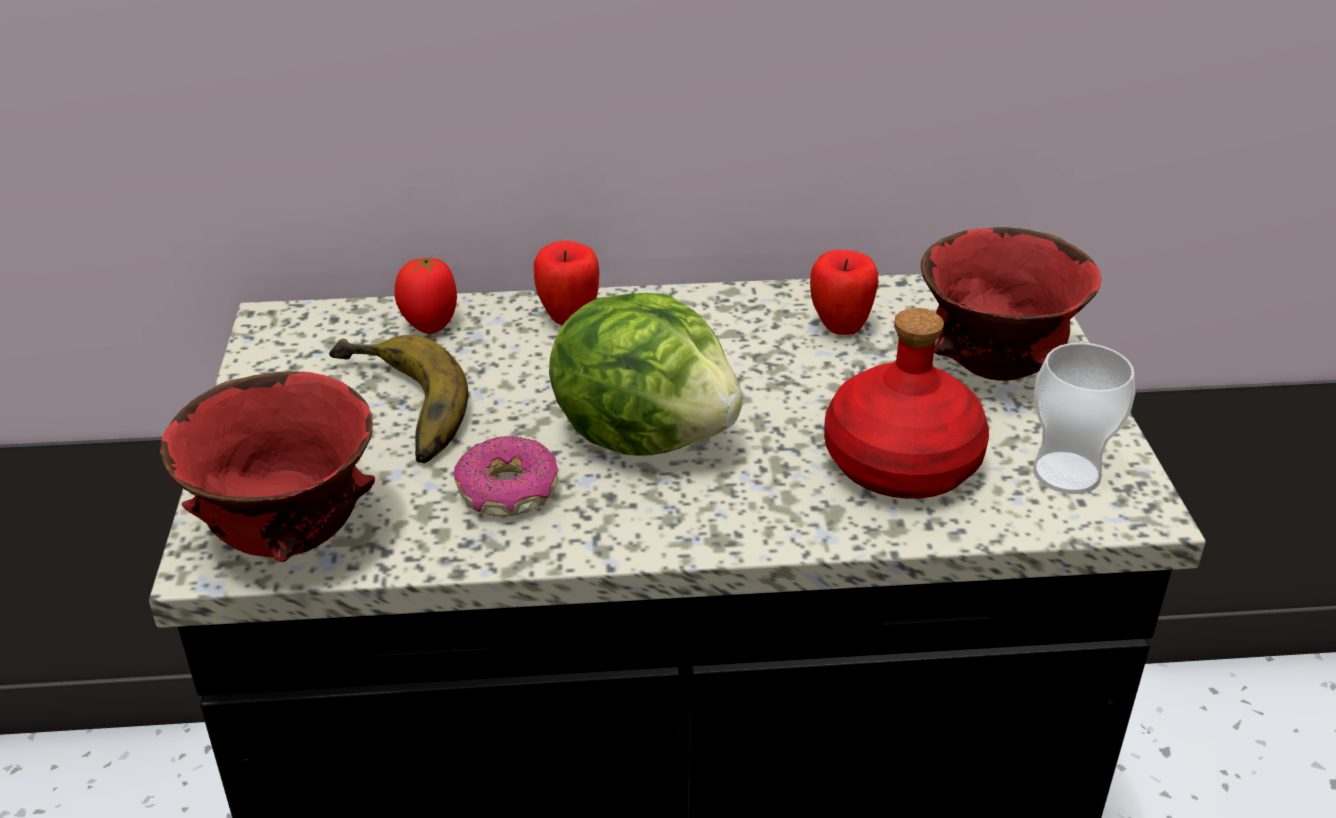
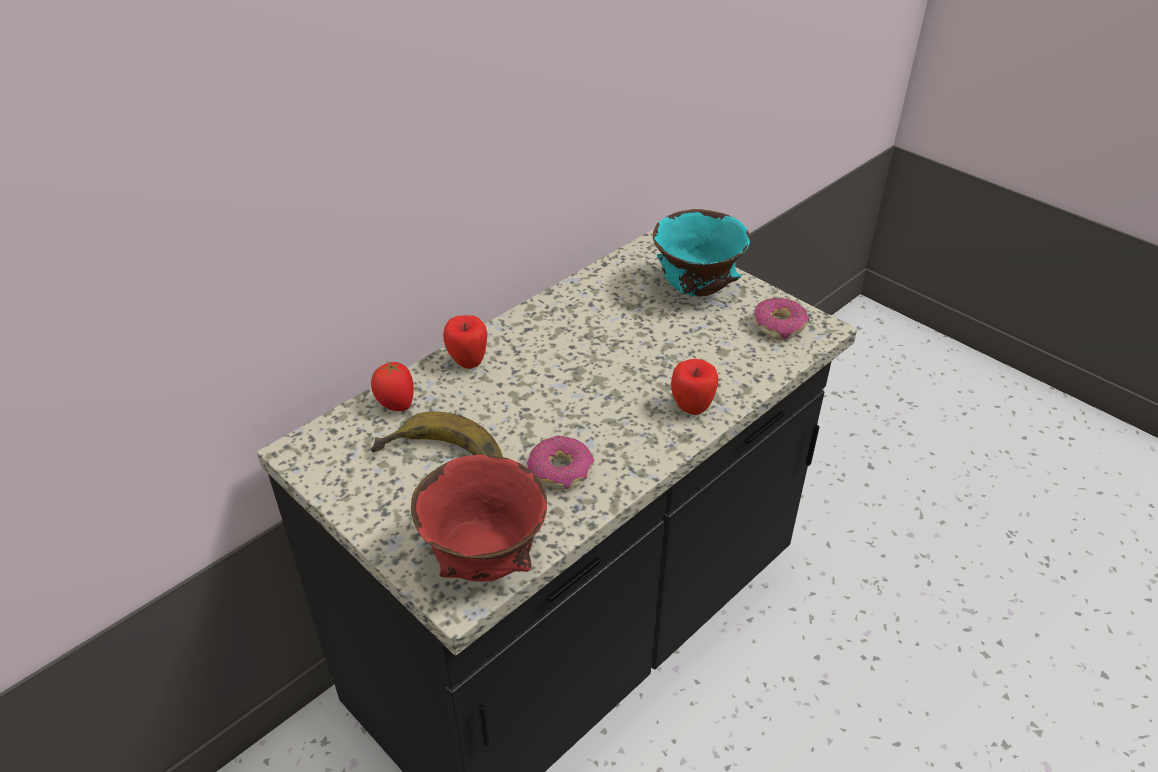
camera: 40 degrees left, 5 degrees up
(646, 434) = (587, 404): lettuce -> none
(840, 328) = (606, 302): apple -> apple (691, 409)
(899, 463) = (712, 357): red bottle -> none
(993, 370) = (696, 291): red bowl -> turquoise bowl
(1066, 473) = (779, 326): cup -> donut

